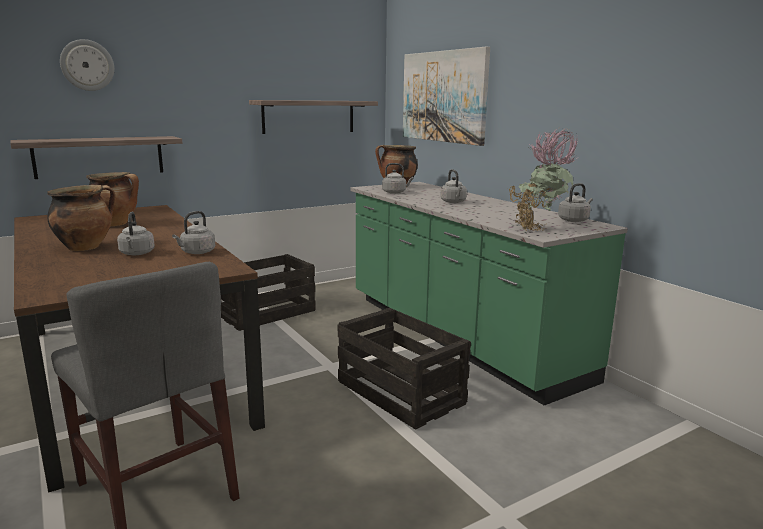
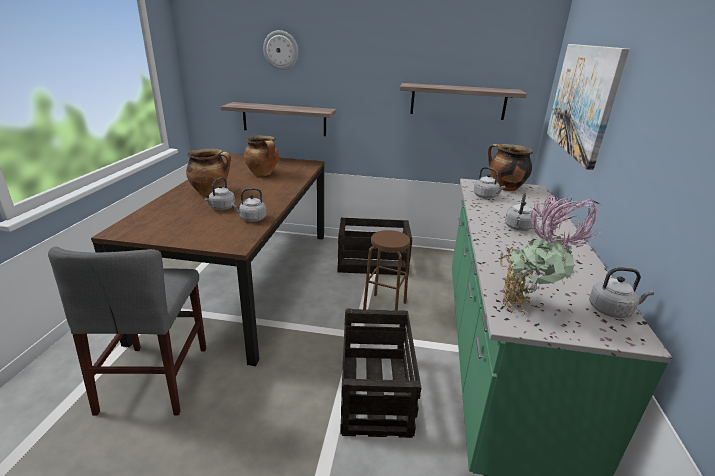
camera: 40 degrees right, 10 degrees up
(327, 339) = (385, 307): none -> brown stool

